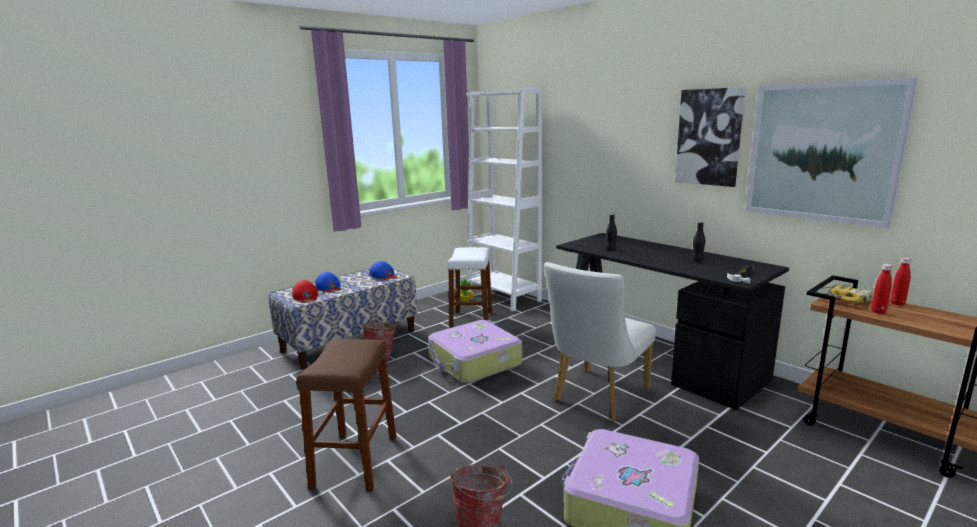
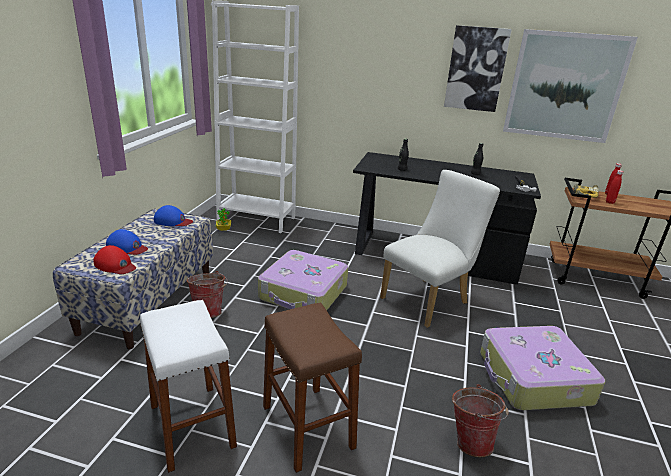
camera: 35 degrees left, 10 degrees up
(471, 321) = (254, 251): white stool -> white stool (192, 426)
(597, 397) = (429, 299): white chair -> white chair turned 135 degrees counterclockwise

